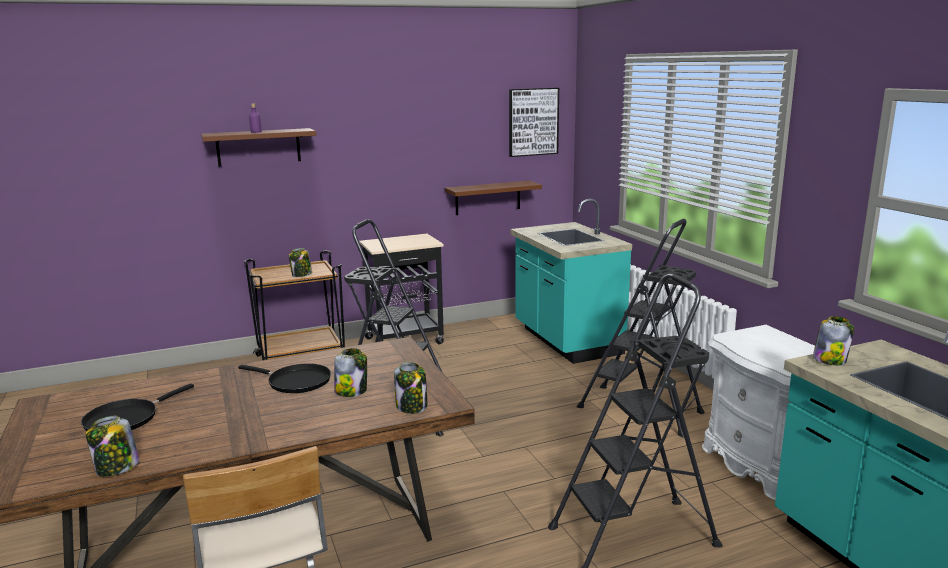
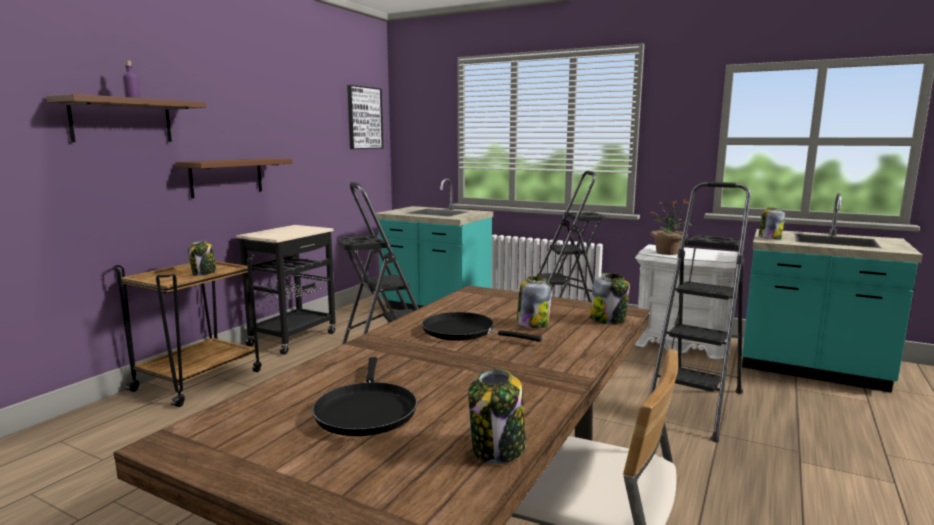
camera: 40 degrees left, 5 degrees down
(295, 381) = (463, 332): black frying pan -> black frying pan turned 135 degrees counterclockwise
(488, 197) = (336, 188): brown shelf -> brown shelf (226, 177)
(750, 343) = (668, 252): none -> potted plant

